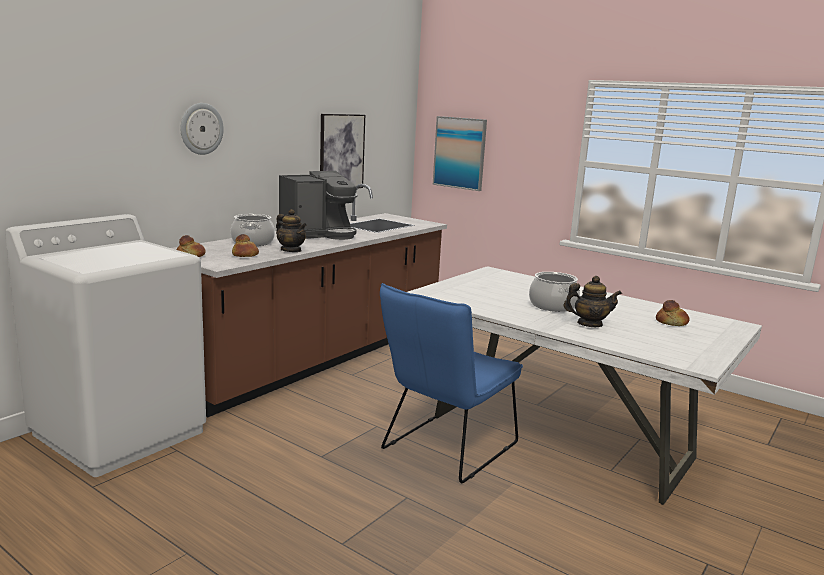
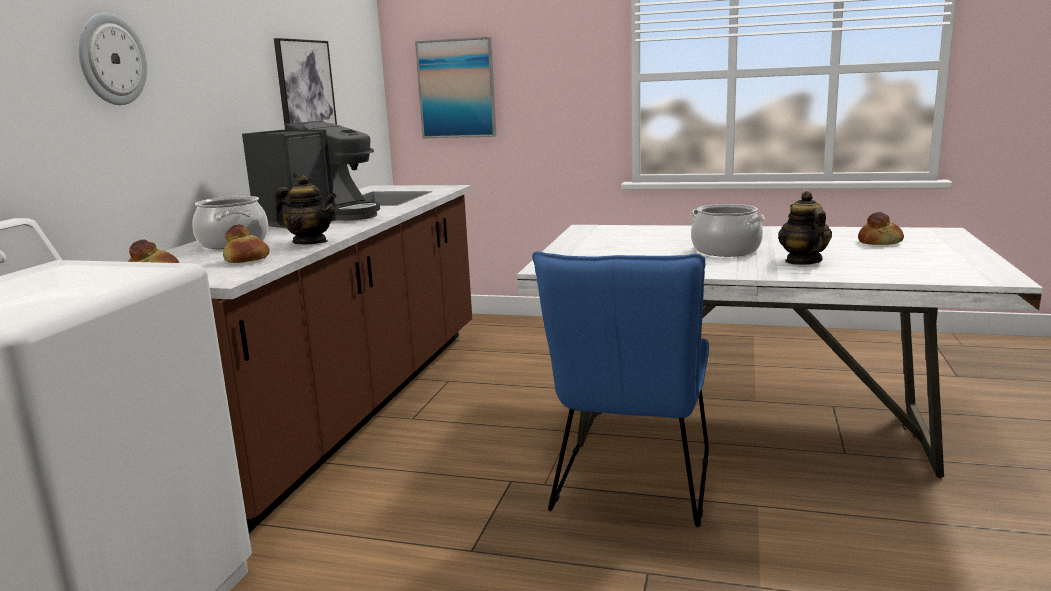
camera: 20 degrees left, 0 degrees up
(589, 324) = (803, 261): teapot -> teapot turned 75 degrees counterclockwise

